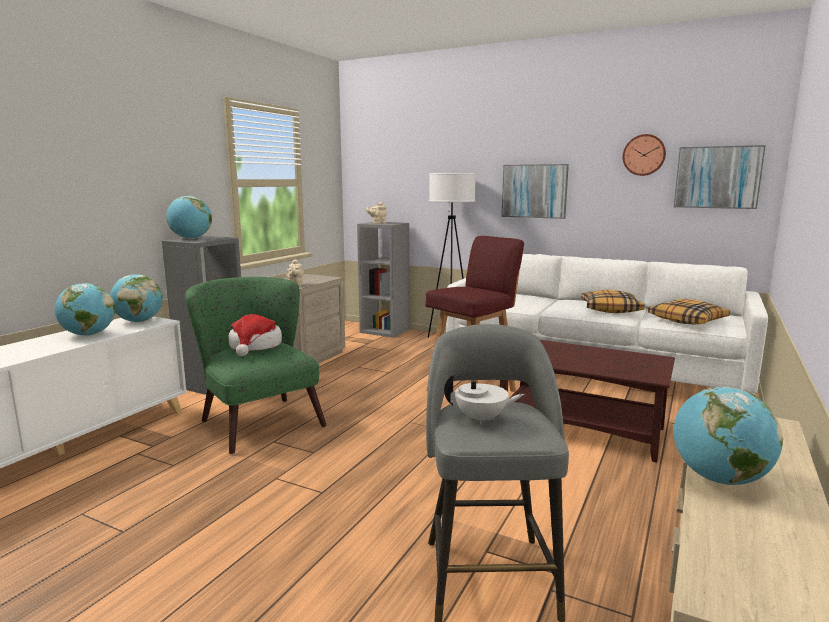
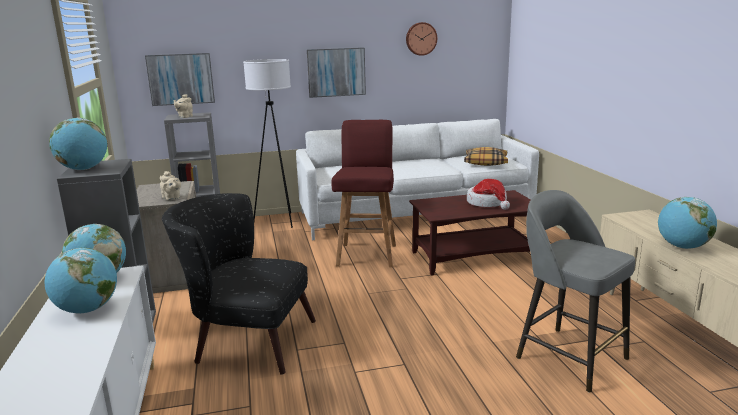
camera: 40 degrees left, 5 degrees up
(255, 346) = (245, 267): hat -> hat (487, 203)
(257, 419) = (245, 340): green armchair -> black armchair
(481, 419) = (578, 254): white teapot -> none
(610, 309) = (430, 164): pillow -> none
(717, 177) = (470, 54): picture -> picture (181, 79)

